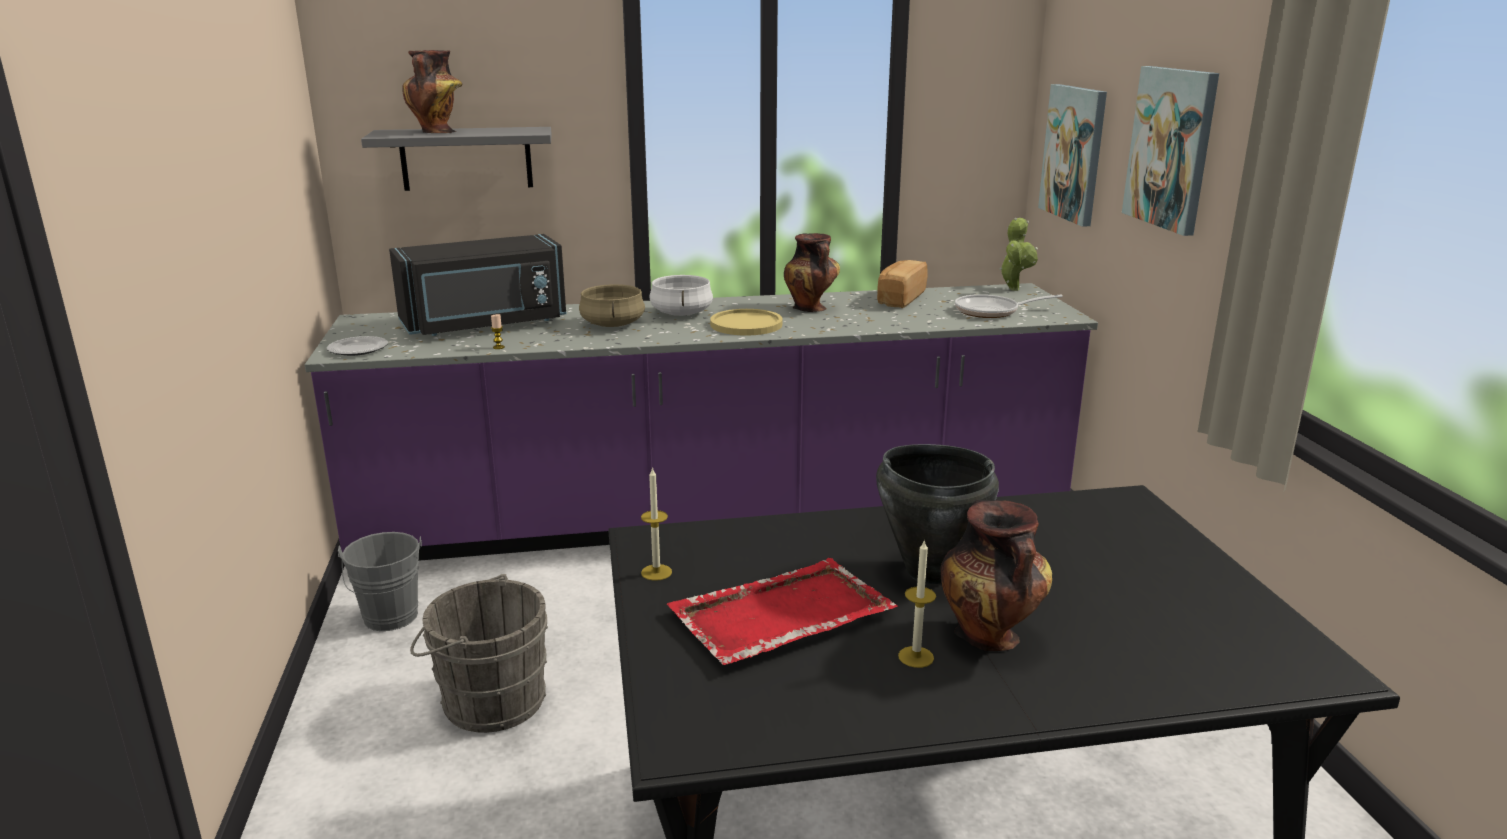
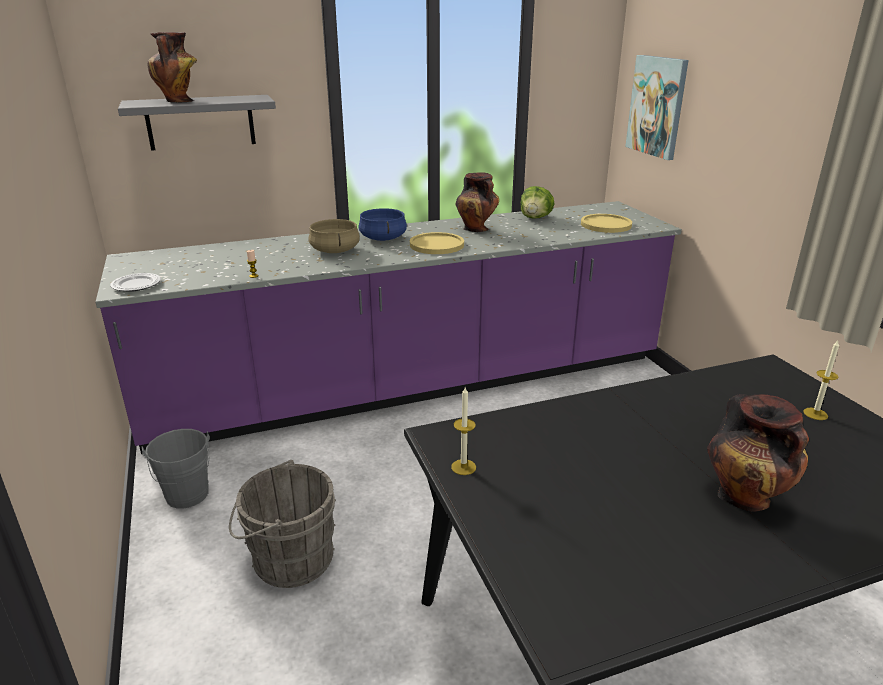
camera: 10 degrees left, 5 degrees up
(485, 324) = (233, 256): black microwave -> none
(682, 313) = (383, 238): white cooking pot -> blue cooking pot
(779, 615) = (580, 497): red tray -> none
(899, 299) = (535, 218): bread -> lettuce
(916, 657) = (703, 524): candle -> candle (815, 414)
(928, 572) = (669, 444): black cooking pot -> none
(992, 311) = (606, 225): frying pan -> yellow plate
(1014, 288) = (609, 206): potted plant -> none
(1171, 148) = (751, 101): picture -> none

